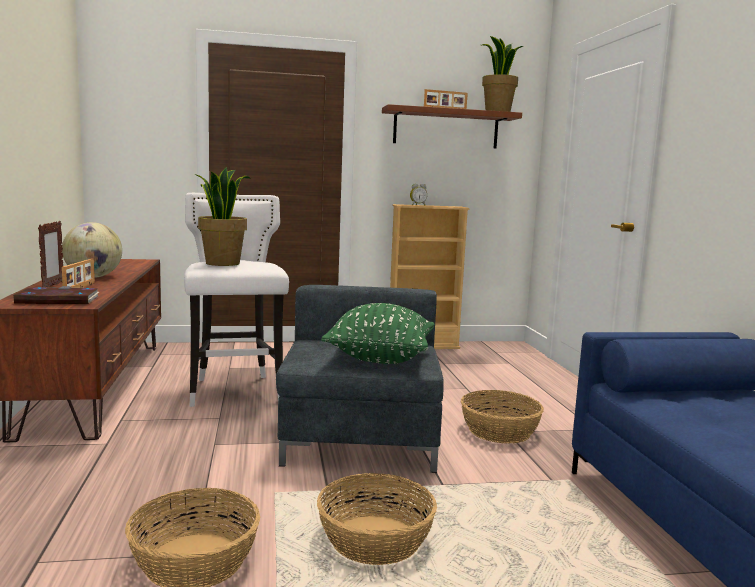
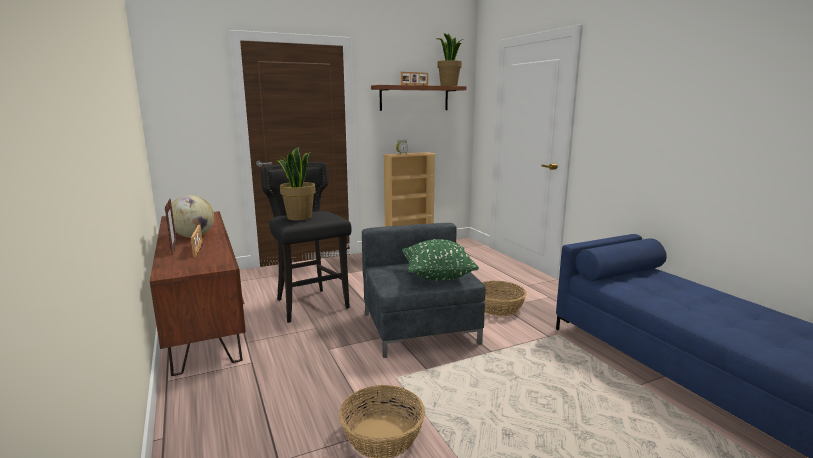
camera: 15 degrees left, 5 degrees up
(57, 300) = (198, 264): book -> none
(235, 391) = (310, 305): white stool -> black stool
(374, 540) = (478, 397): basket -> none

